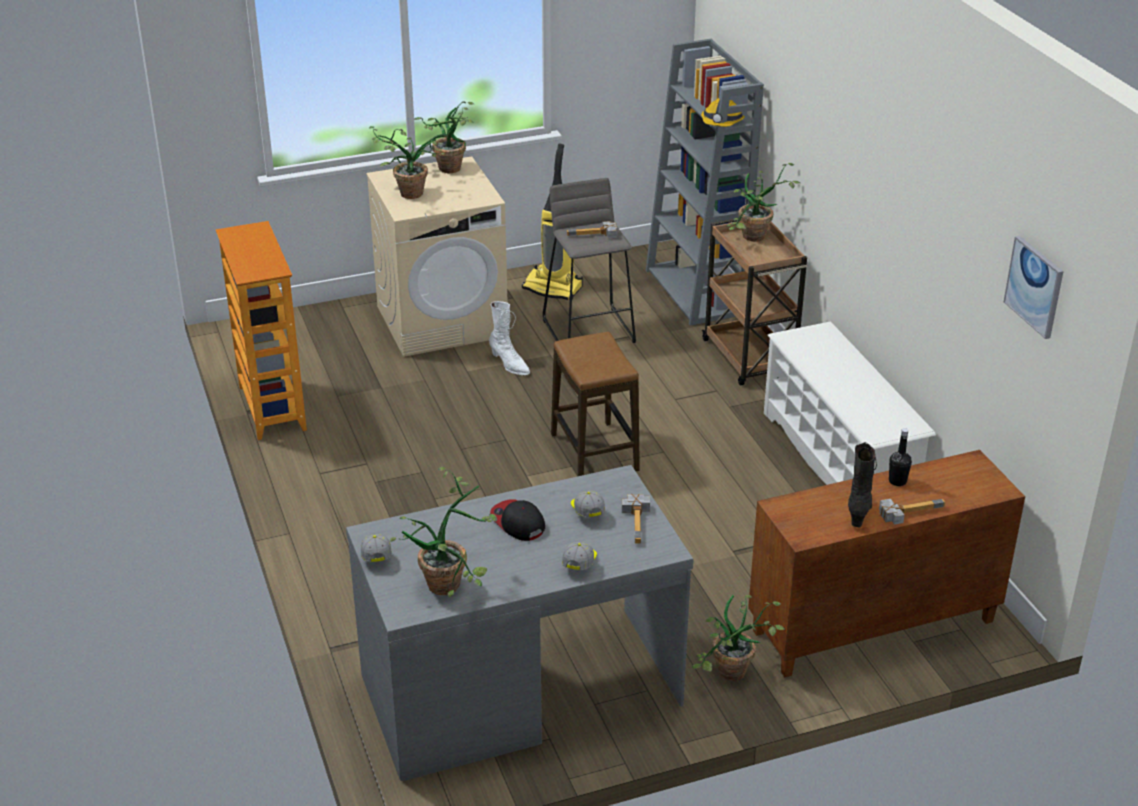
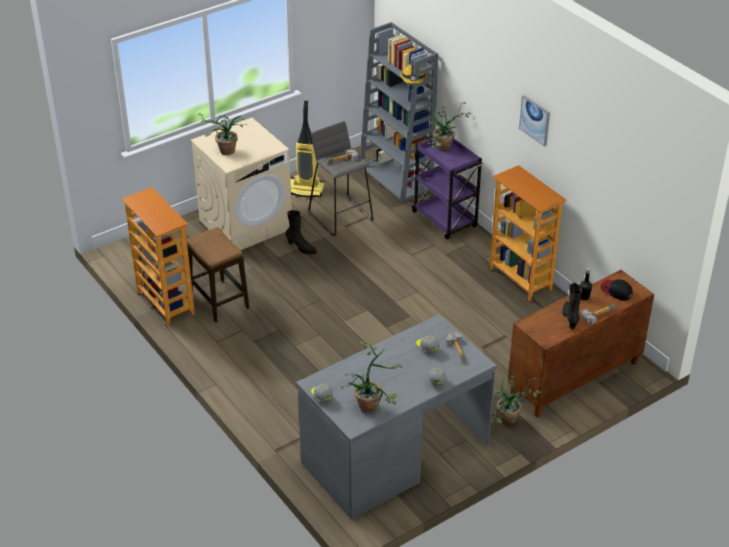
camera: 15 degrees left, 5 degrees up
(446, 171) = (241, 131): potted plant -> none
(509, 364) = (301, 248): white boot -> black boot
(517, 522) = (391, 361): cap -> cap (616, 291)
(594, 452) = (377, 298): stool -> stool (218, 301)
(749, 358) = (445, 220): brown cart -> purple cart
(838, 460) = (521, 279): white shoe rack -> bookcase
(1034, 286) = (649, 179): picture -> picture (535, 120)

